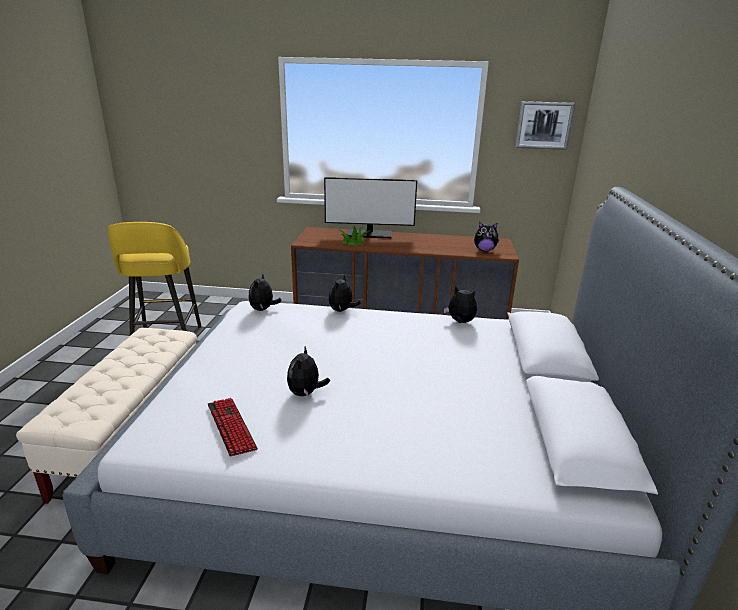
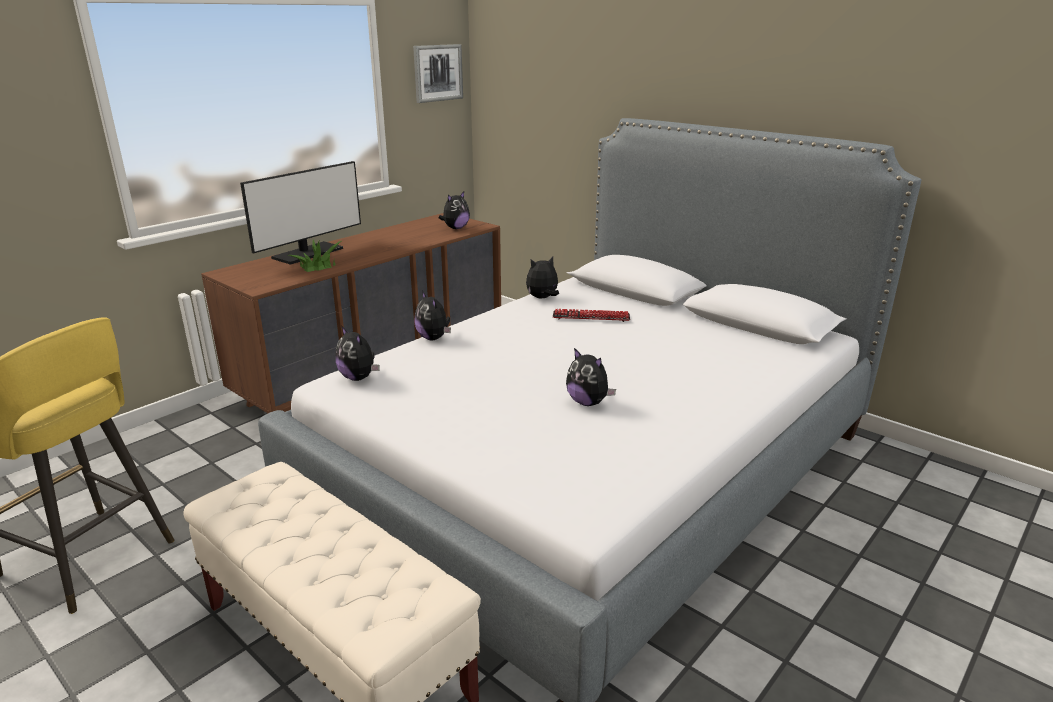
camera: 55 degrees left, 0 degrees up
(231, 427) = (612, 455): keyboard -> keyboard (591, 317)

